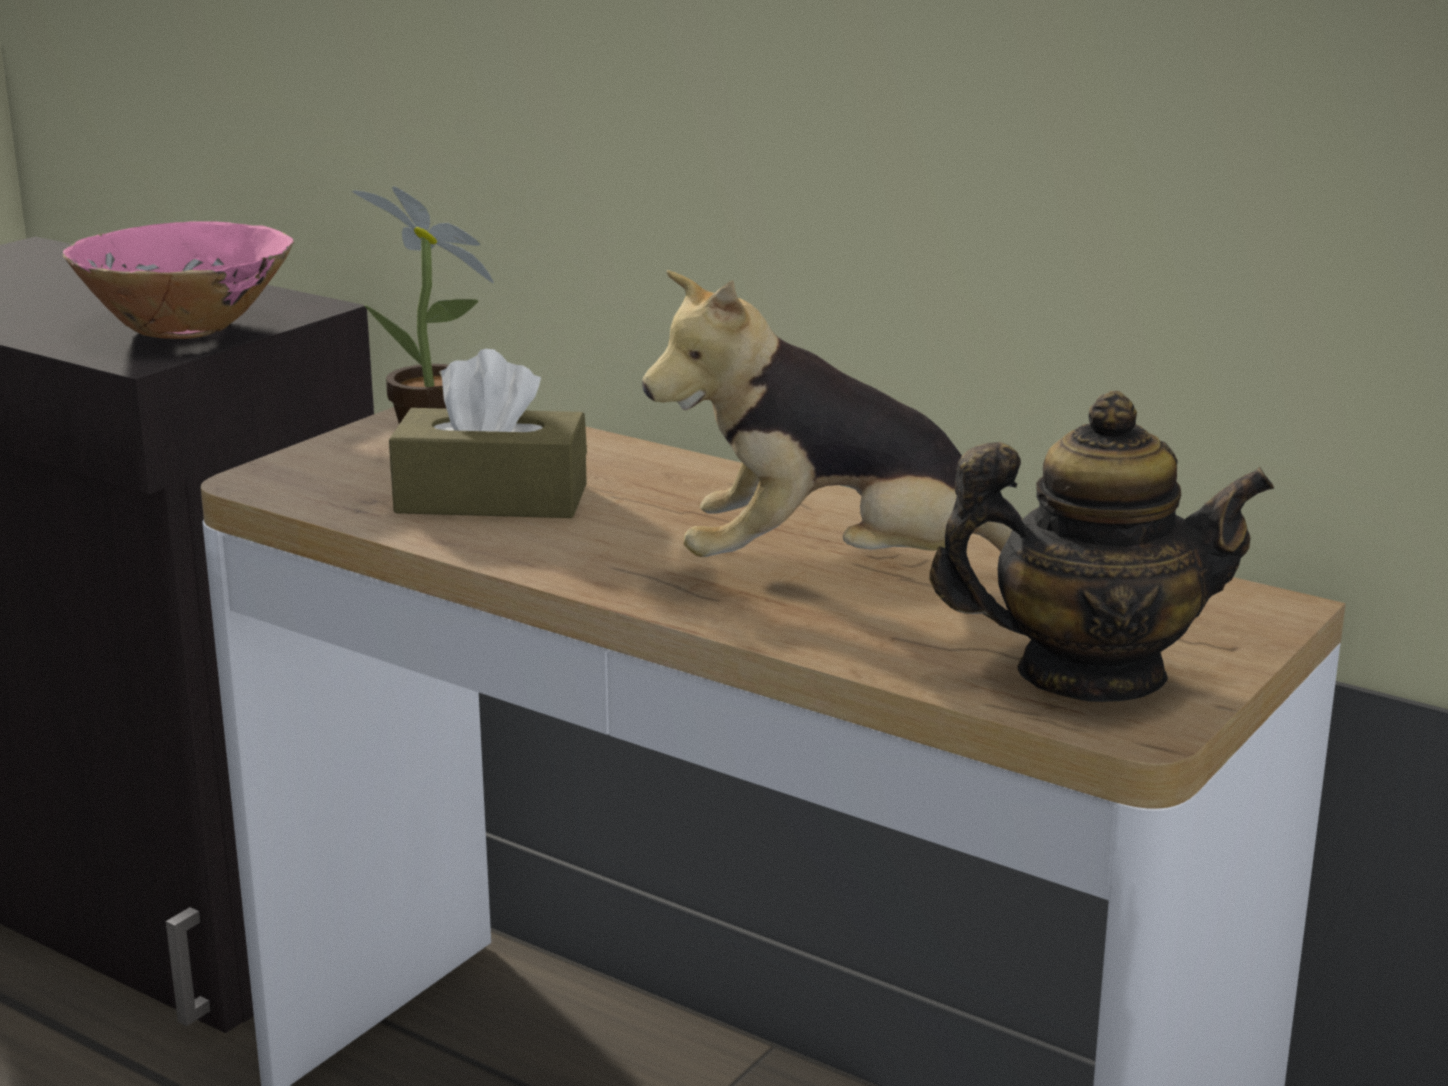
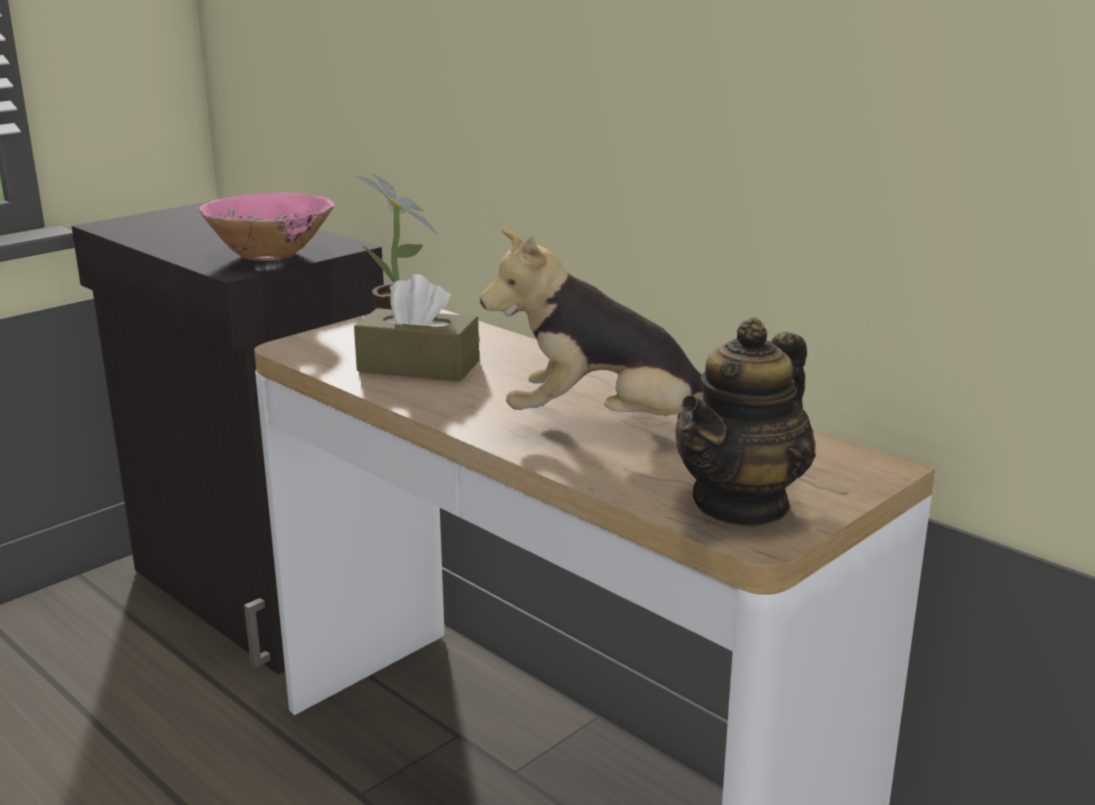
camera: 10 degrees right, 0 degrees up
(1090, 675) = (742, 503): teapot -> teapot turned 120 degrees clockwise

